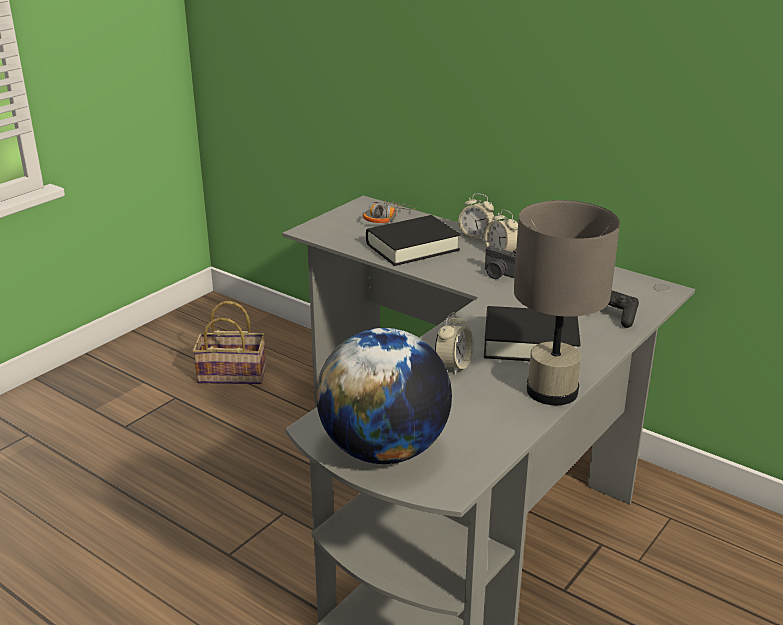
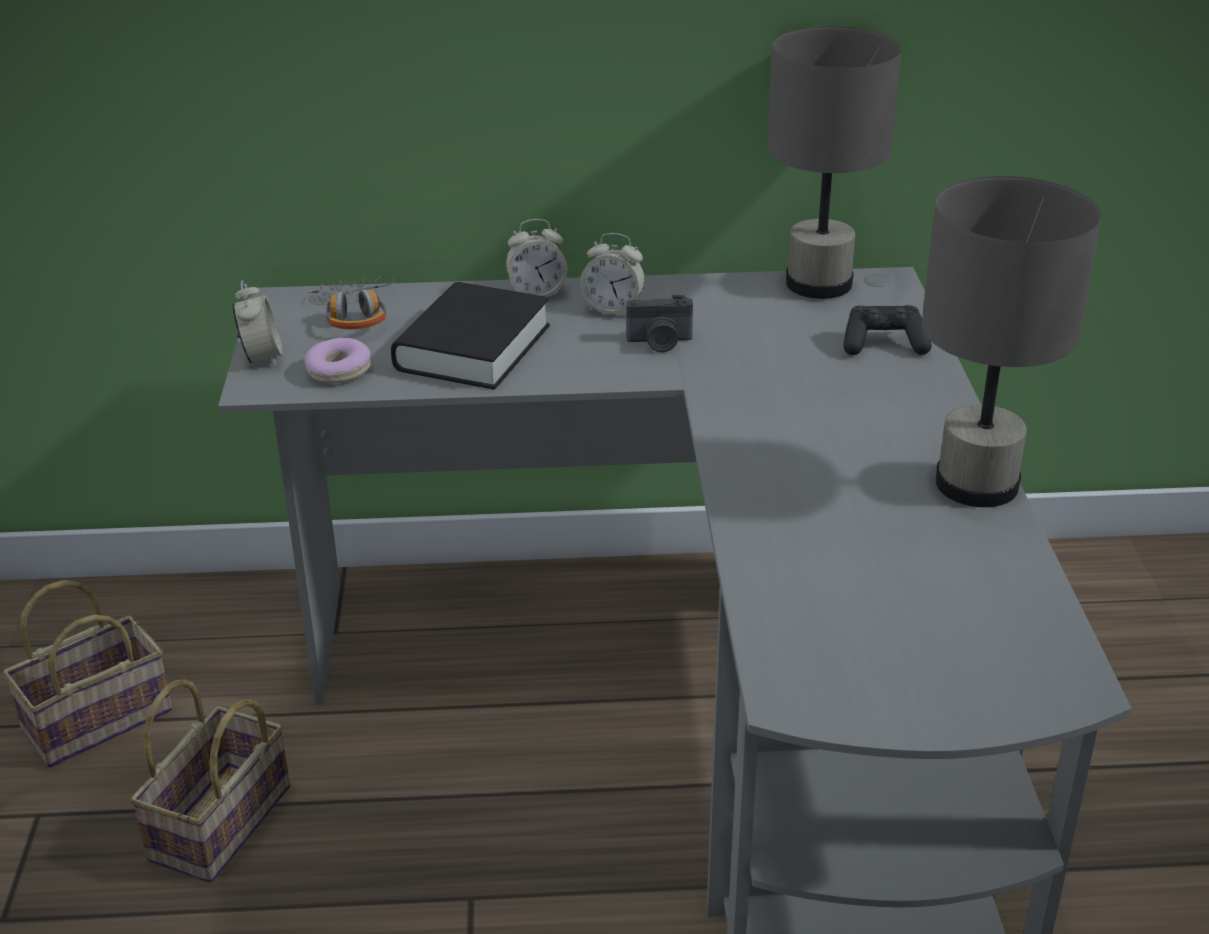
camera: 40 degrees left, 5 degrees up
(228, 435) = (221, 826): none -> basket
(345, 236) = (339, 371): none -> donut
(384, 450) = (923, 678): globe -> none
(453, 366) = (813, 508): alarm clock -> alarm clock (262, 358)
(530, 342) = (851, 427): black book -> none
(624, 278) = (820, 284): none -> grey table lamp

